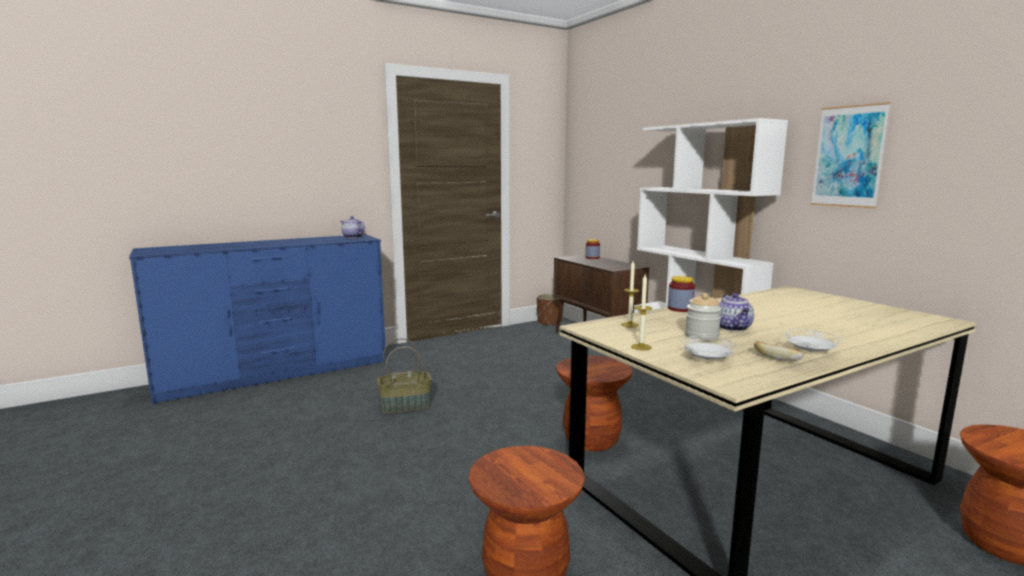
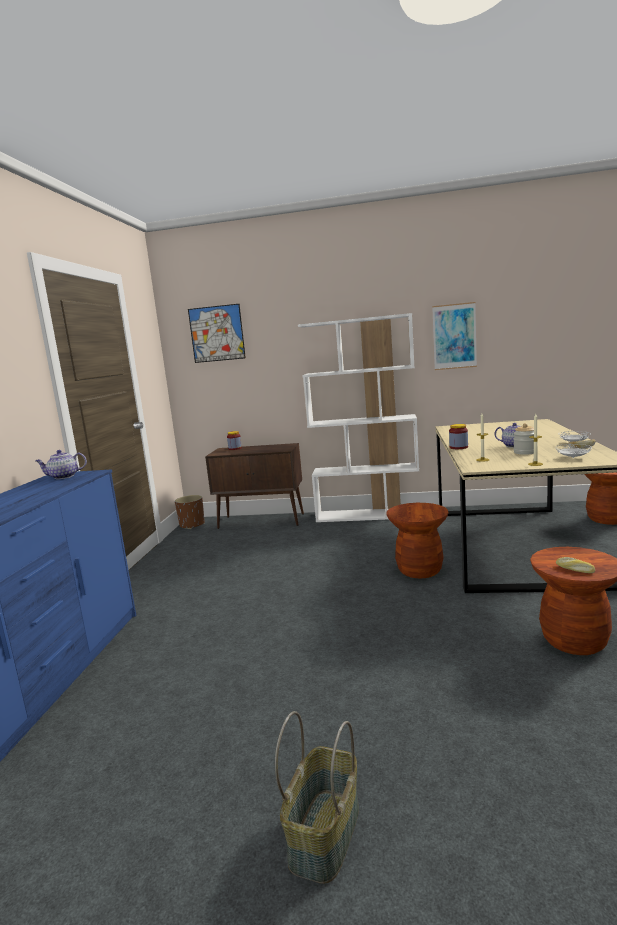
camera: 50 degrees left, 0 degrees up
(405, 406) = (259, 627): basket -> basket (324, 833)
(499, 474) = (574, 569): none -> bread
(602, 134) = (217, 333): none -> picture

